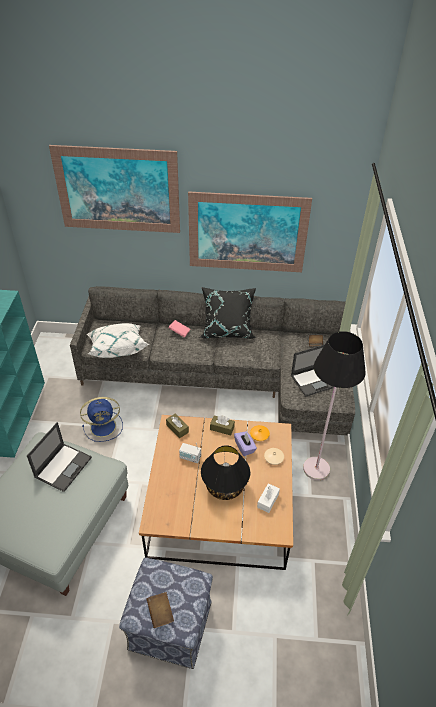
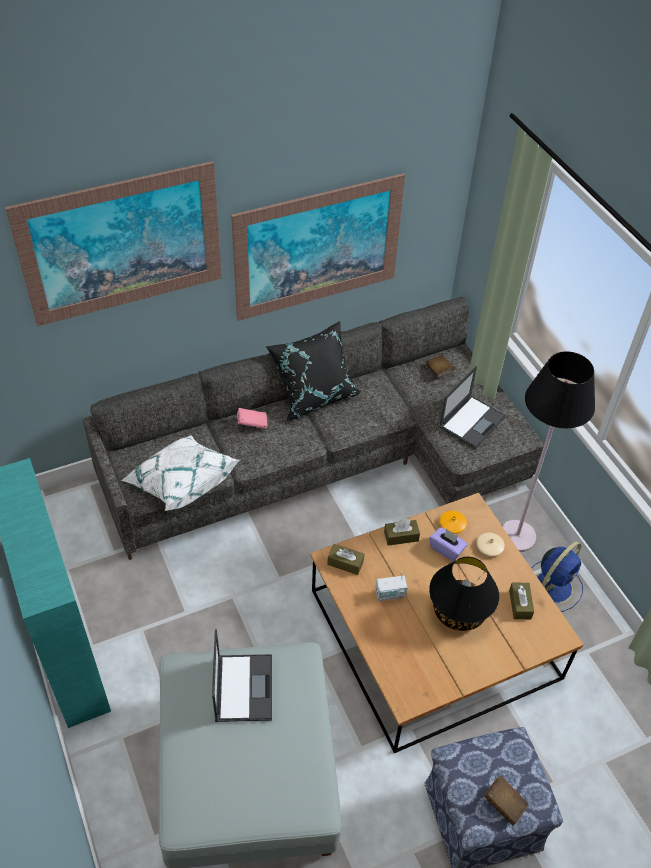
camera: 30 degrees left, 5 degrees up
(104, 426) = (209, 605): blue fan -> blue fan (554, 585)
(268, 500) = (520, 604): white tissue box -> brown tissue box

